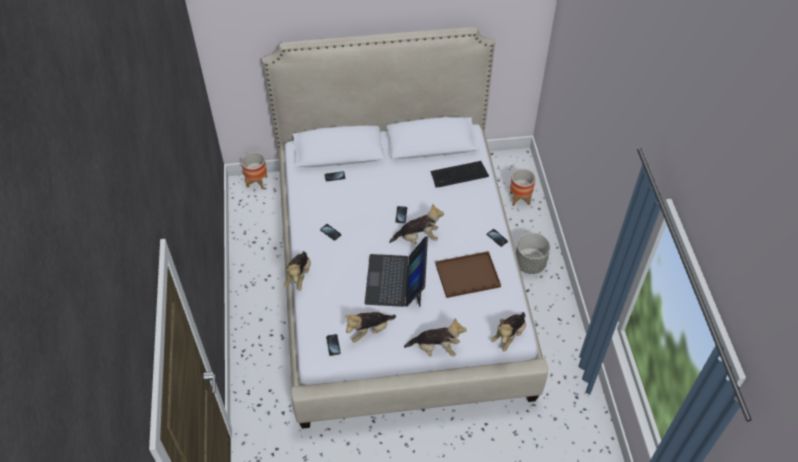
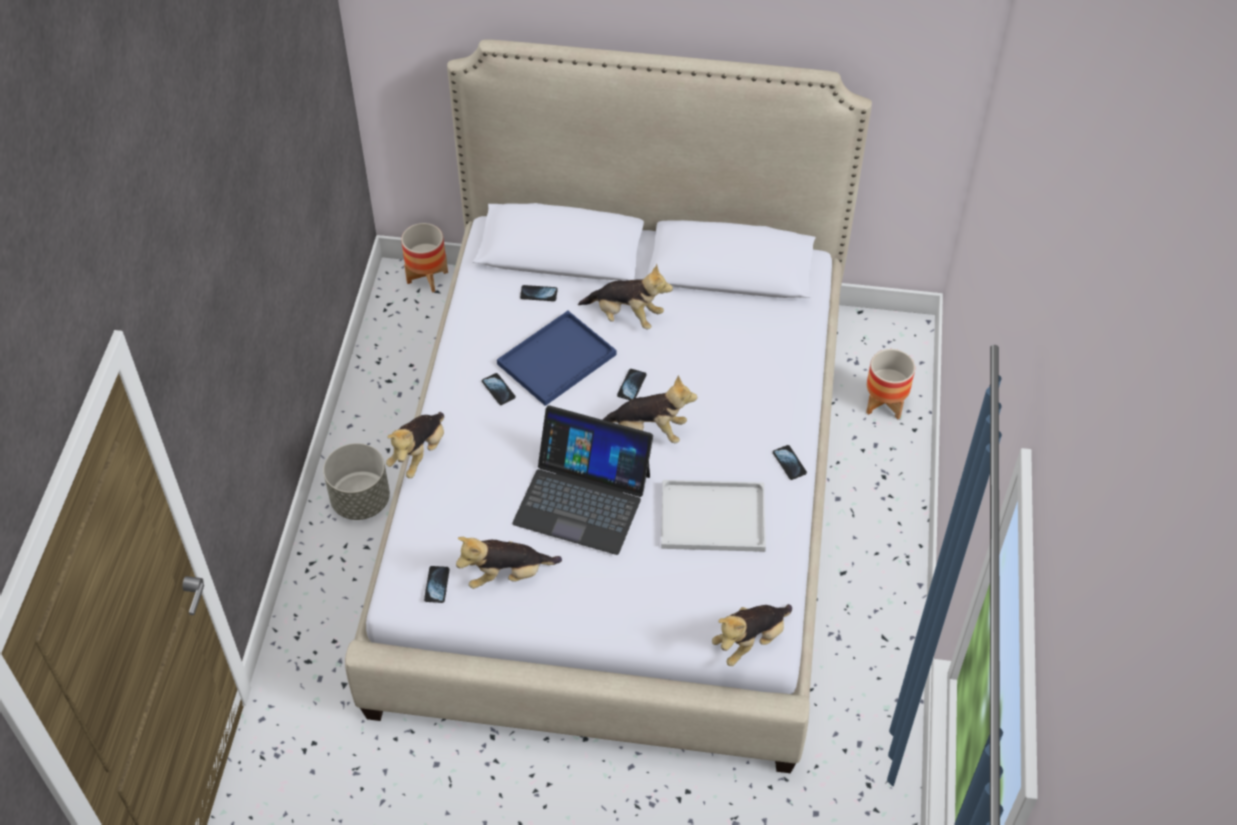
camera: 15 degrees right, 0 degrees up
(356, 208) = (557, 357): none -> blue tray
(396, 280) = (582, 498): laptop -> laptop turned 90 degrees counterclockwise
(436, 348) = (612, 632): plush toy -> plush toy (626, 316)
(459, 175) = (760, 336): keyboard -> none
(468, 274) = (715, 516): brown tray -> white tray
(530, 264) = (863, 526): grey planter -> grey planter (361, 501)

